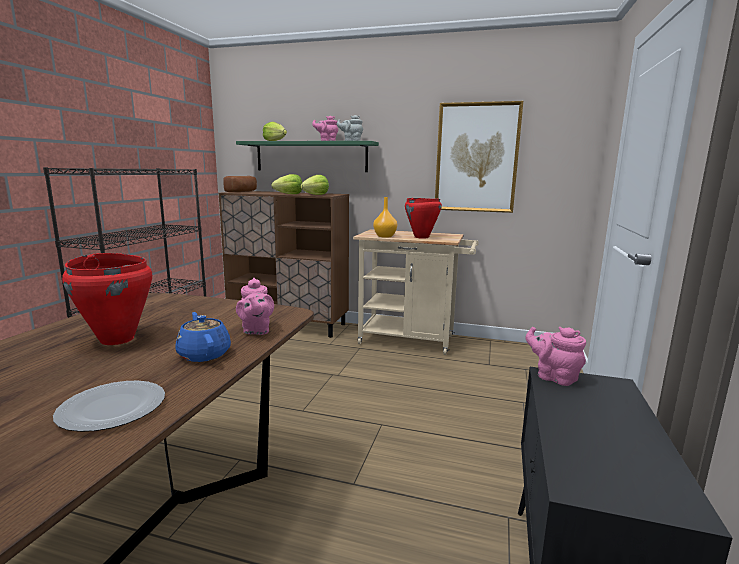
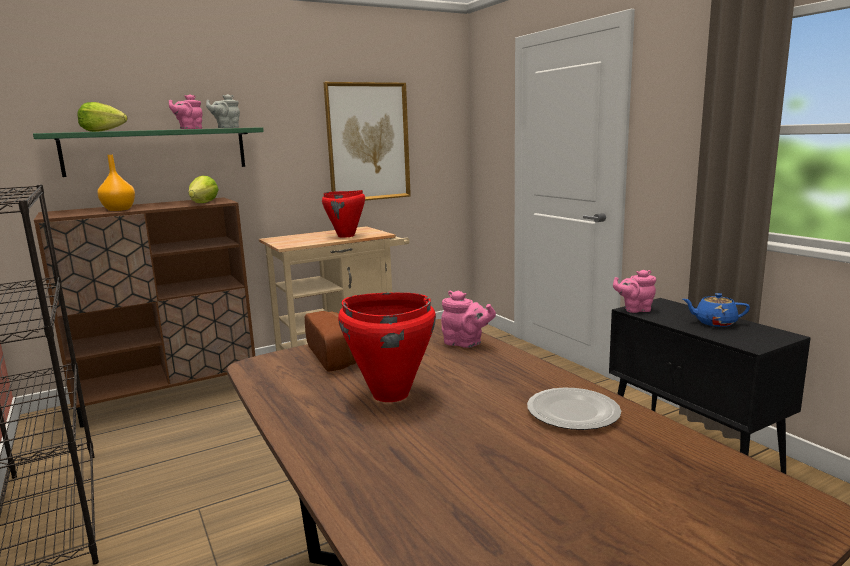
camera: 45 degrees left, 0 degrees up
(204, 354) = (495, 368): blue teapot -> blue teapot (714, 323)
(243, 191) = (61, 213): bread -> bread (337, 355)
(289, 194) = (163, 207): lettuce -> none
(384, 236) = (309, 242): orange vase -> orange vase (118, 210)

